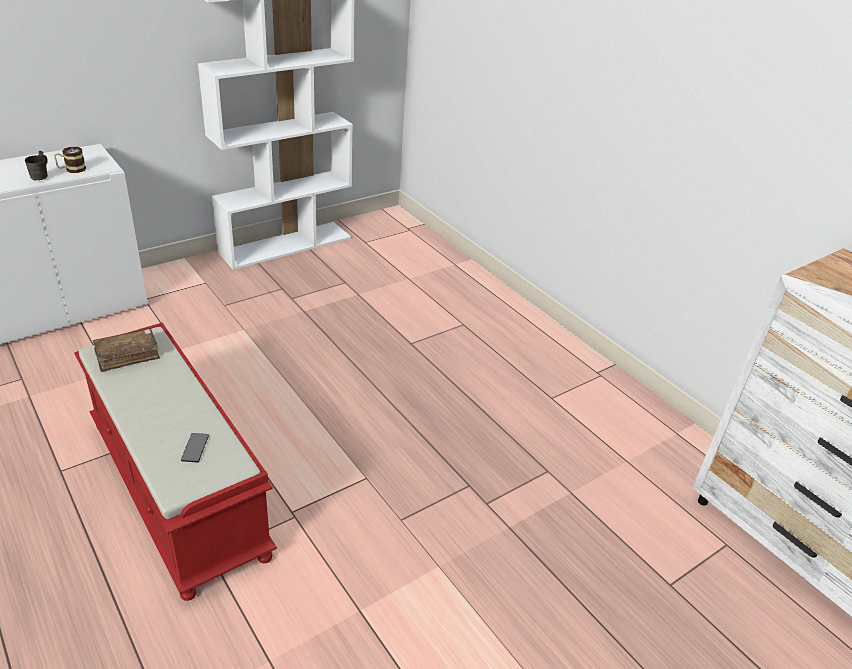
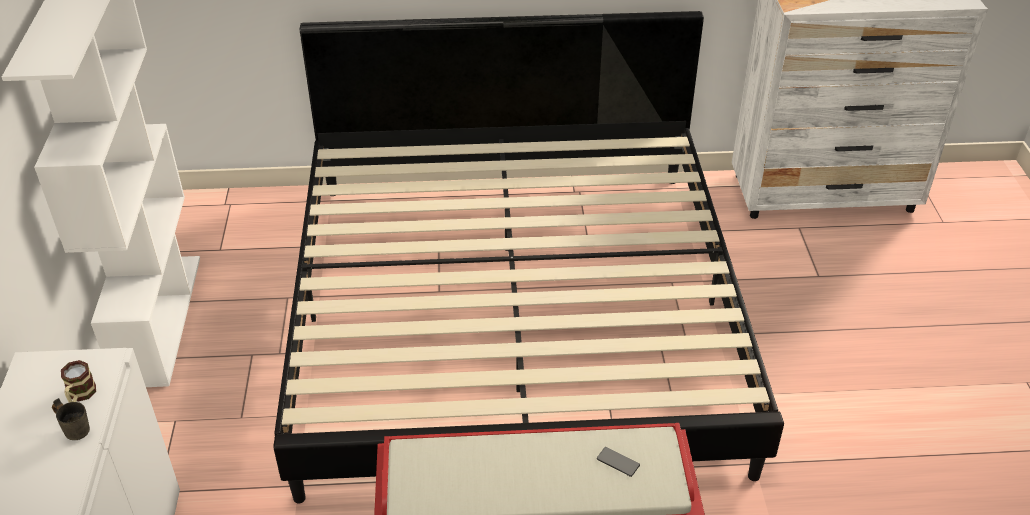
camera: 55 degrees left, 5 degrees up
(127, 355) = (430, 479): brown book -> none
(421, 389) = (515, 314): none -> bed

